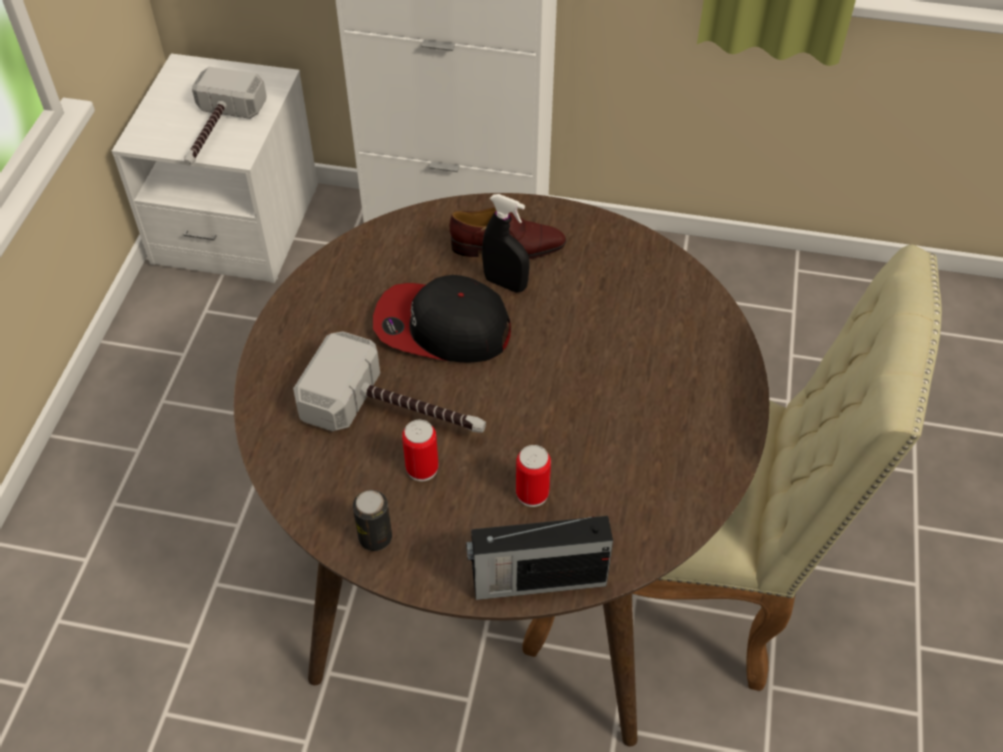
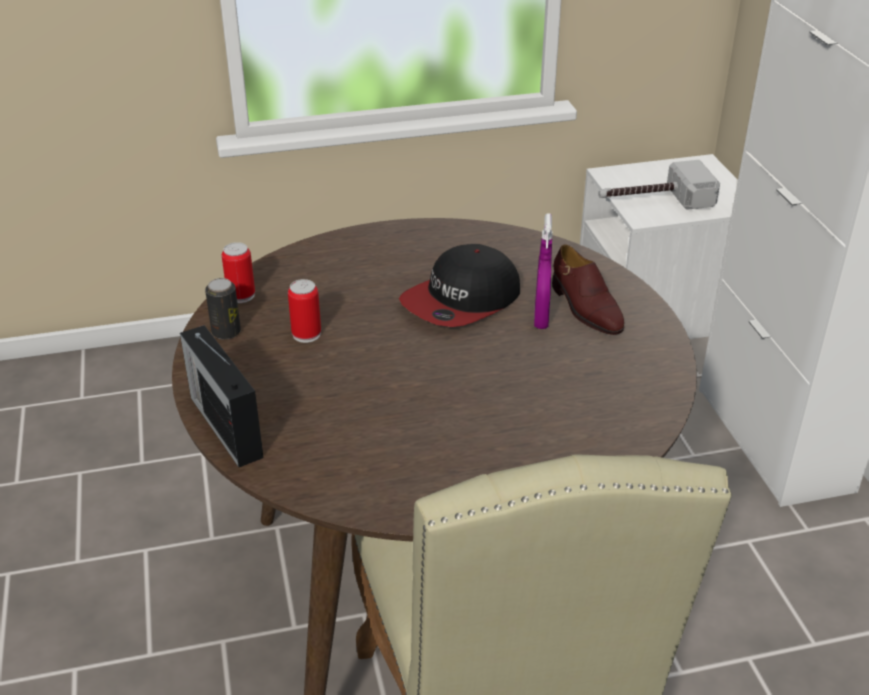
camera: 65 degrees right, 15 degrees down
(397, 413) = (354, 306): hammer -> none
(441, 327) = (462, 301): cap -> cap turned 120 degrees counterclockwise
(505, 283) = (541, 319): black spray bottle -> purple spray bottle
(532, 493) = (315, 398): can -> can (241, 295)

